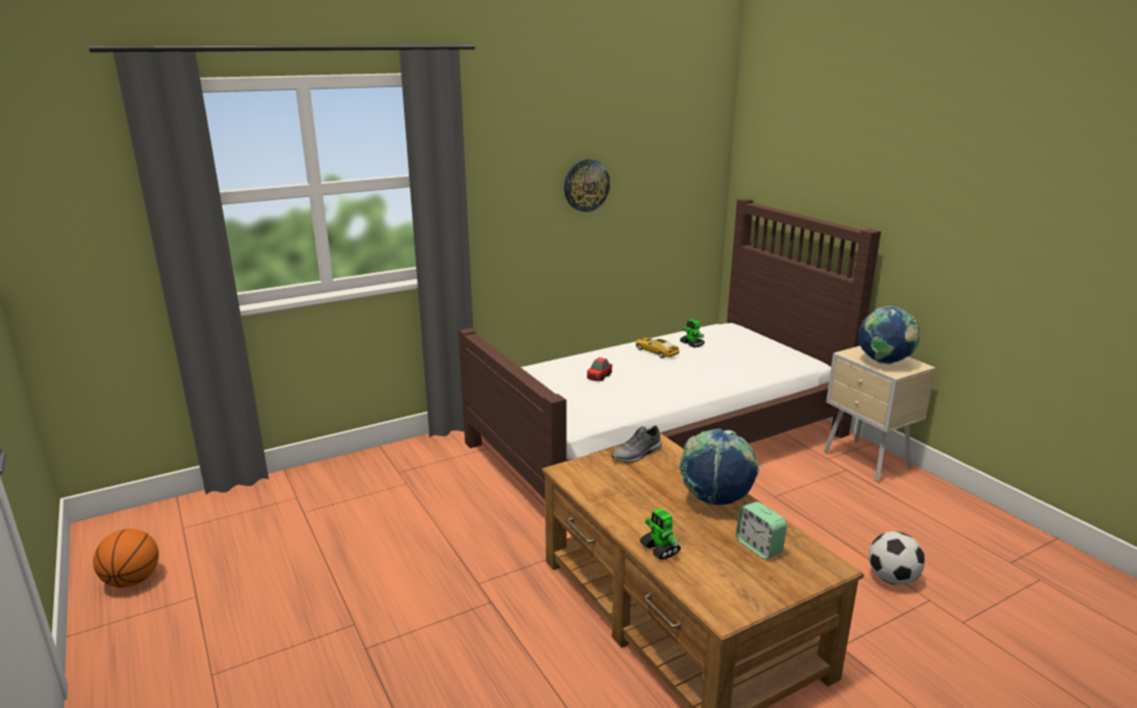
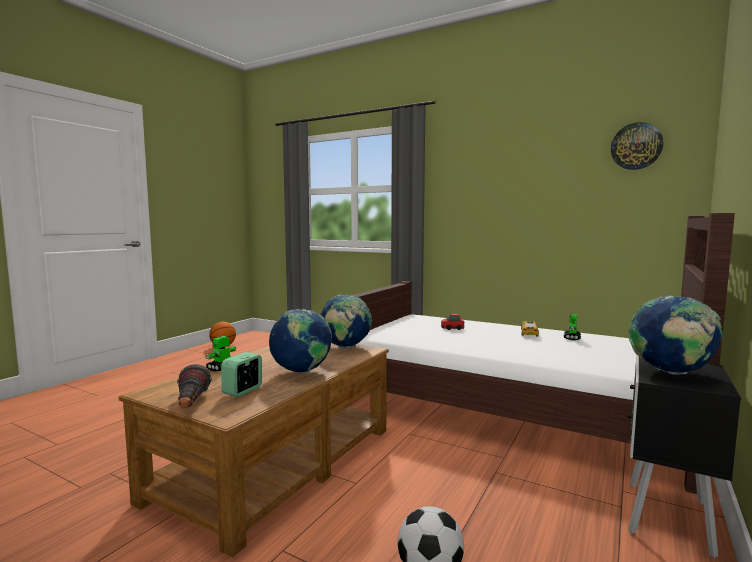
camera: 60 degrees right, 15 degrees down
(586, 185) = (528, 198): wall clock -> wall clock (636, 146)
(637, 454) = (345, 347): grey shoe -> globe
(790, 586) = (191, 406): none -> flashlight
(867, 461) = (666, 519): beige nightstand -> black nightstand

